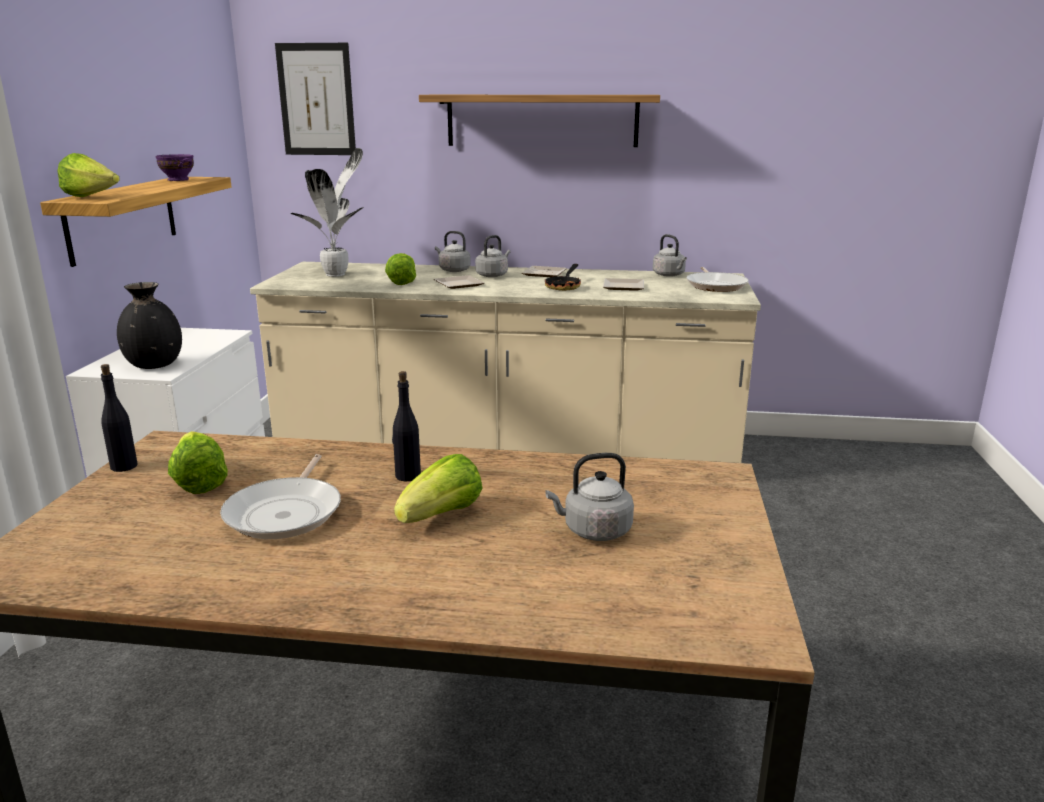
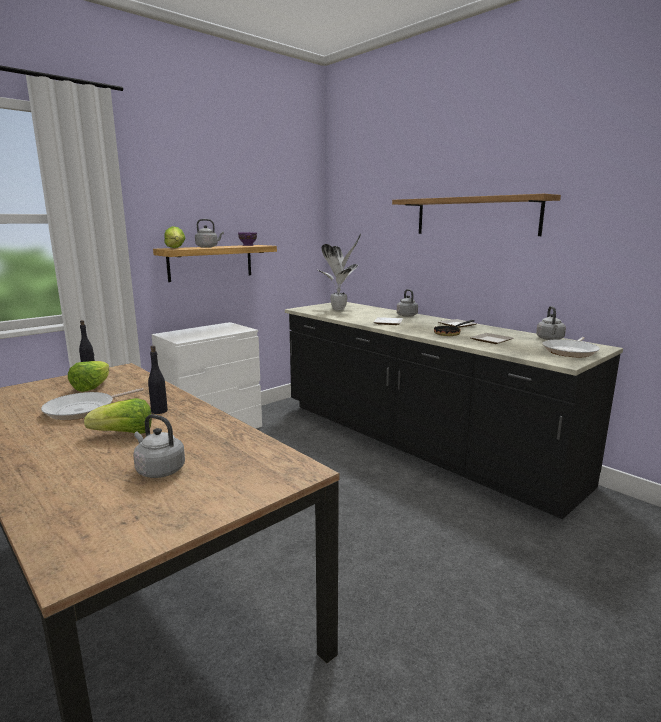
camera: 40 degrees right, 5 degrees down
(155, 365) = (186, 336): black vase -> none
(316, 100) = (356, 206): picture -> none
(402, 282) = (361, 317): lettuce -> none
(493, 275) = (422, 321): grey kettle -> grey kettle (208, 247)
(507, 447) = (417, 442): beige counter -> black counter

